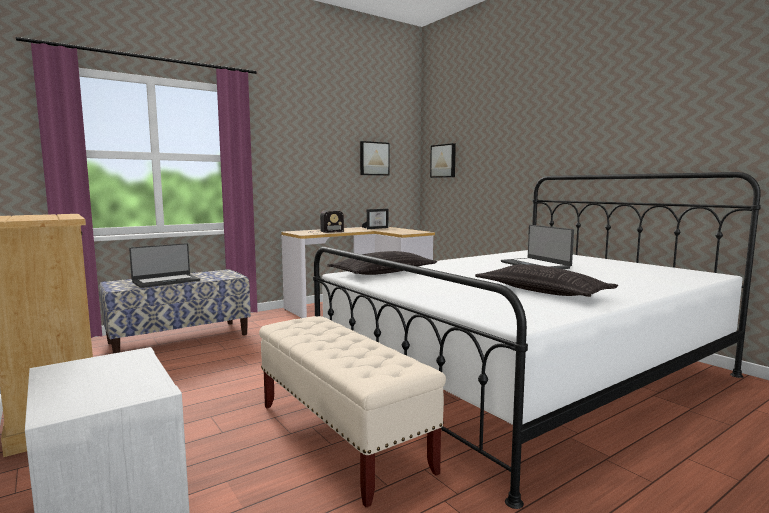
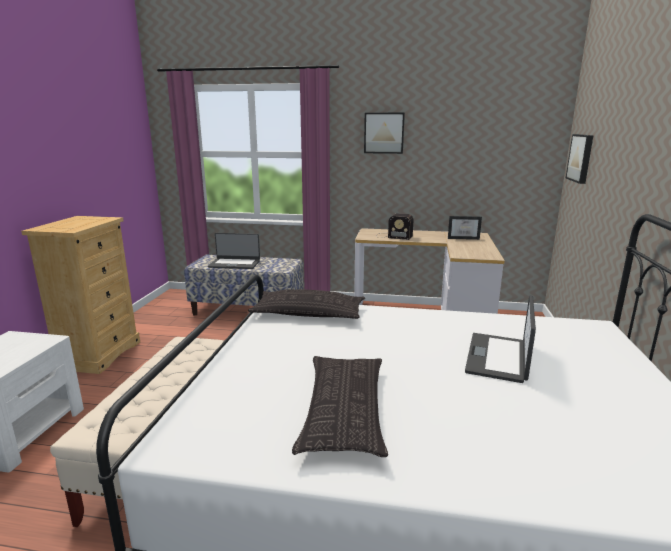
camera: 45 degrees right, 10 degrees up
(374, 158) = (488, 151): picture -> picture (384, 133)

